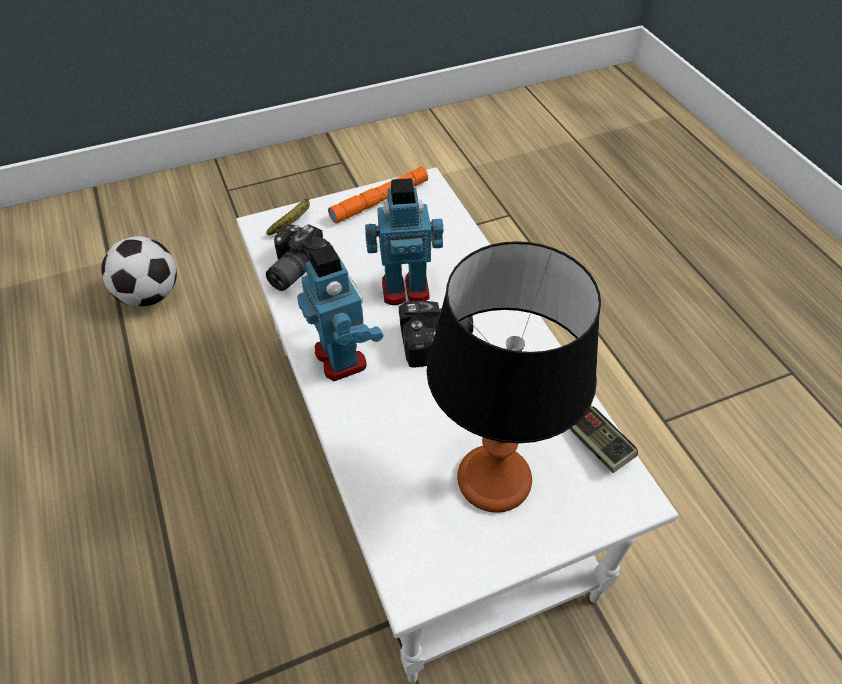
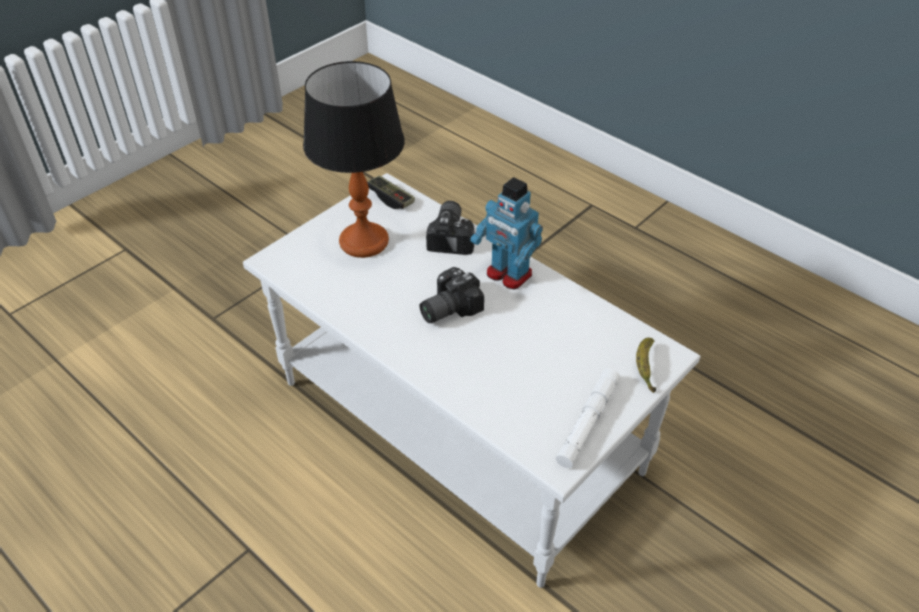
camera: 155 degrees right, 5 degrees down
(149, 296) = (829, 478): football -> none
(293, 270) = (602, 324): camera -> camera (453, 236)
(379, 200) = (587, 422): orange flashlight -> white flashlight
(405, 288) = (498, 340): toy robot -> none
(598, 445) = (301, 279): game controller -> game controller (391, 199)

